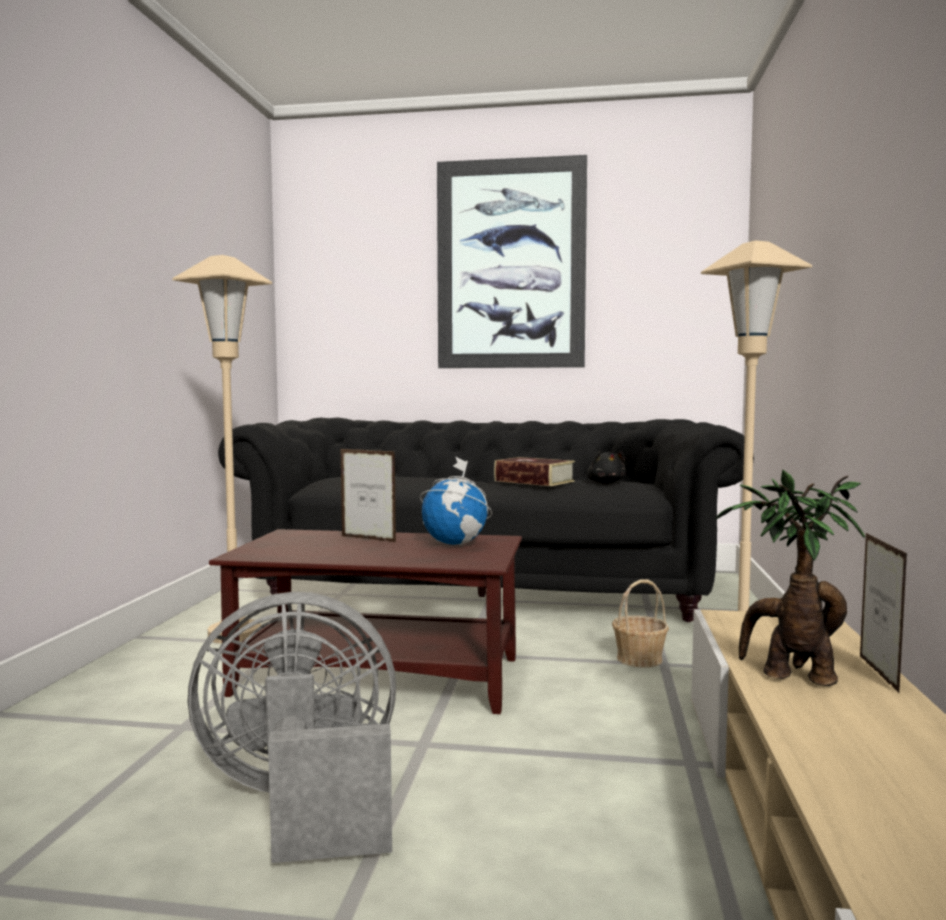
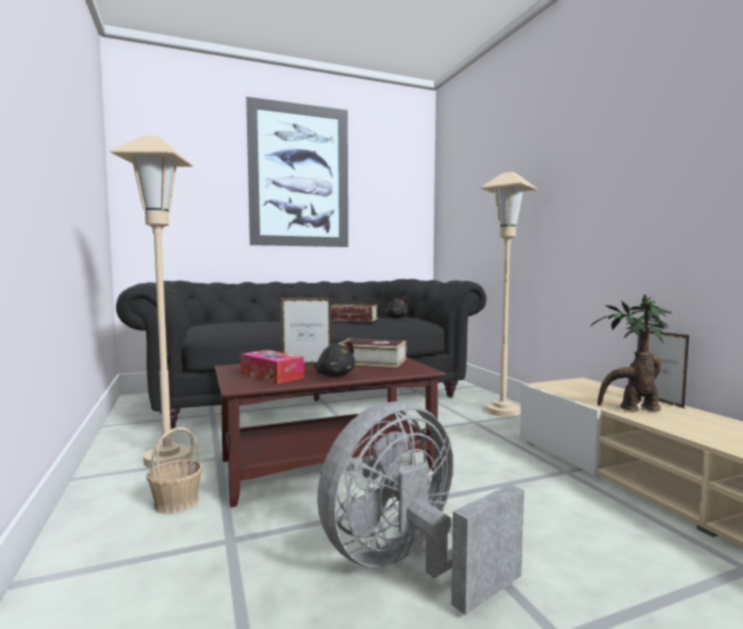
camera: 30 degrees left, 0 degrees up
(298, 547) = (271, 376): none -> tissue box
(363, 556) = (334, 375): none -> black plush toy
(455, 544) = (372, 361): globe -> book
(639, 659) = (458, 422): basket -> basket (176, 502)

